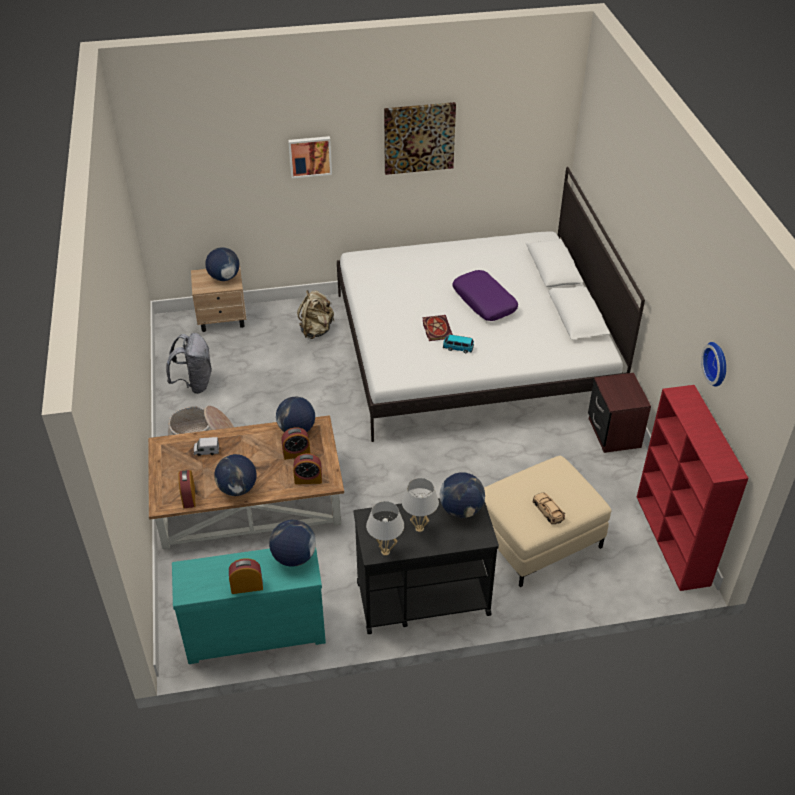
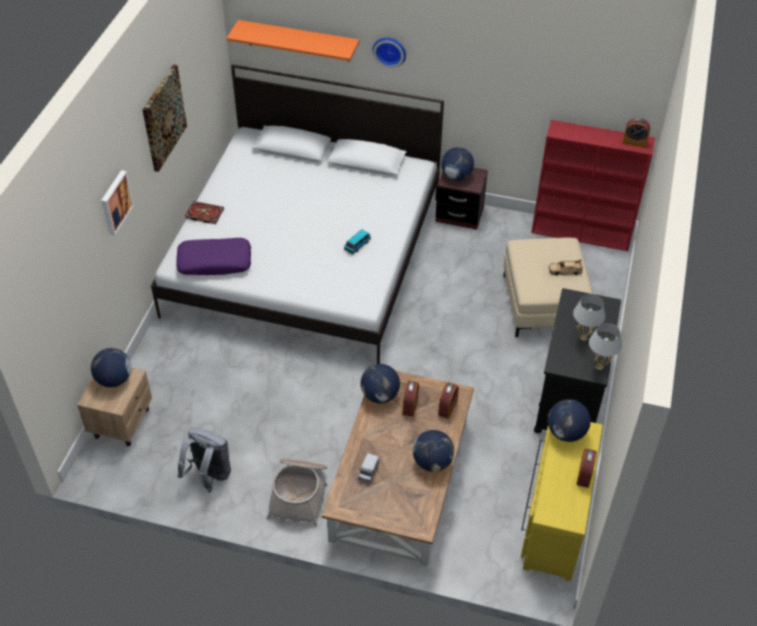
camera: 65 degrees left, 5 degrees up
(189, 497) = (423, 503): alarm clock -> alarm clock (634, 142)
(255, 629) = (553, 520): turquoise dresser -> yellow dresser
(316, 330) = (198, 352): beige backpack -> none
(436, 329) = (322, 249): book -> book (203, 214)
(461, 509) = (575, 306): globe -> globe (456, 176)
(484, 302) = (307, 206): purple pillow -> purple pillow (215, 262)
(600, 170) = (298, 41): none -> orange shelf
(717, 363) = (576, 89): wall clock -> wall clock (390, 50)

